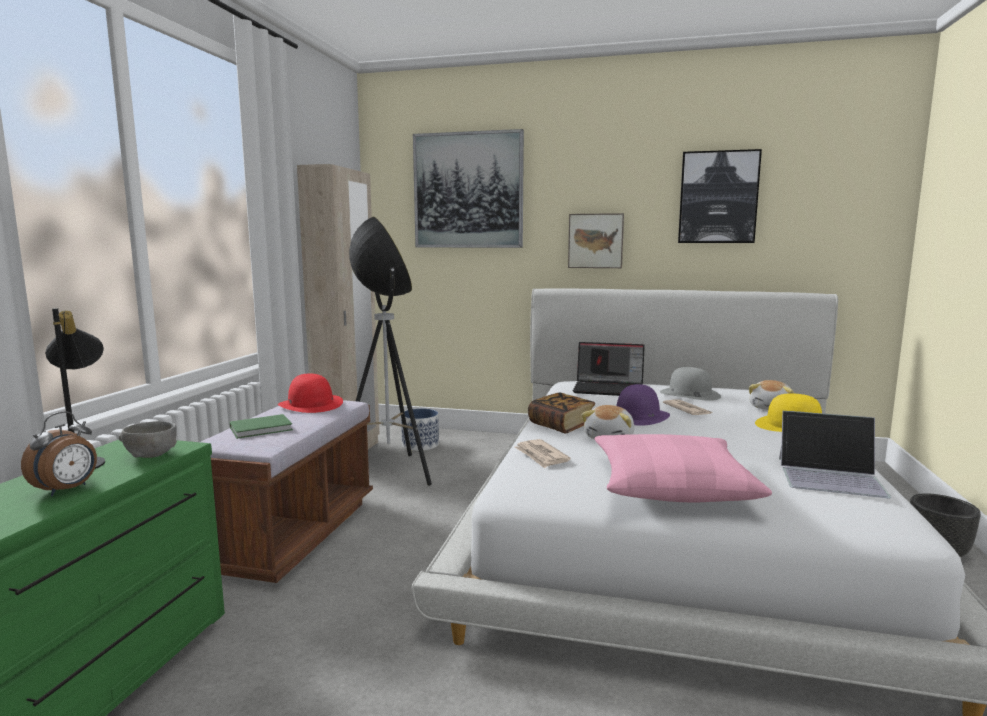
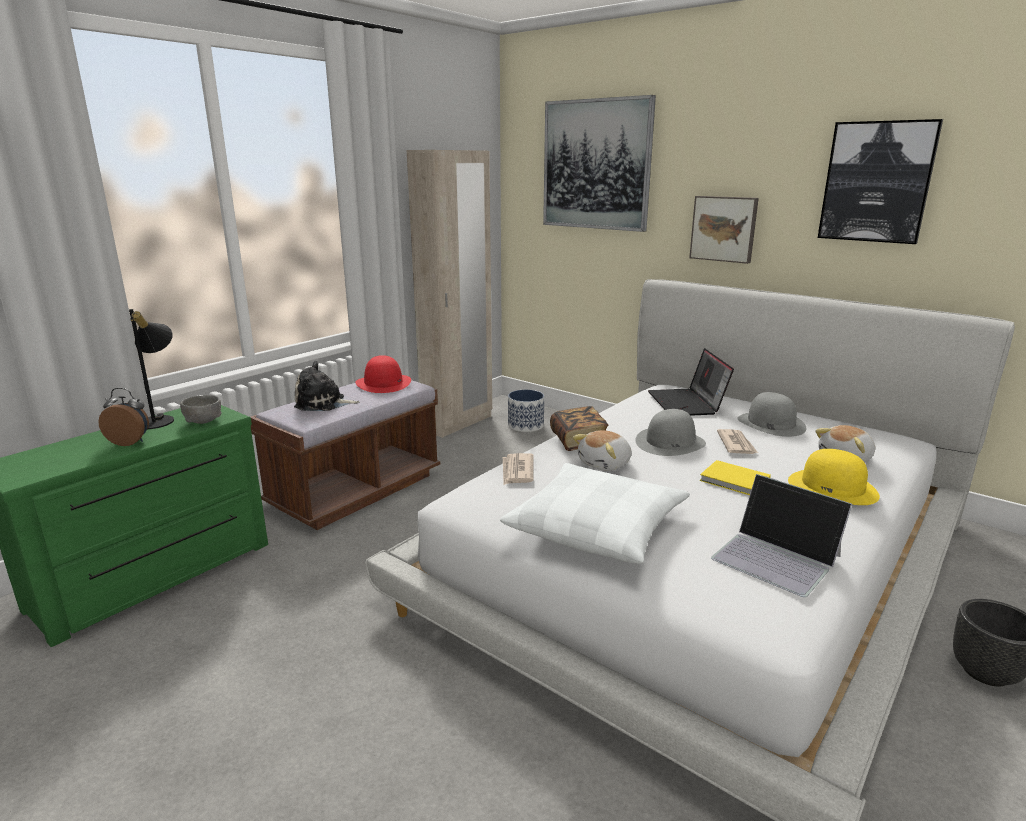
camera: 25 degrees right, 10 degrees up
(67, 490) = (130, 442): alarm clock -> alarm clock turned 135 degrees counterclockwise
(263, 429) = (323, 403): green book -> plush toy
(388, 473) = (474, 450): floor lamp -> none
(609, 389) = (687, 403): laptop -> laptop turned 45 degrees clockwise
(637, 416) = (670, 442): purple hat -> grey hat
(671, 484) = (597, 526): pink pillow -> white pillow
(725, 433) = (735, 481): none -> yellow book

